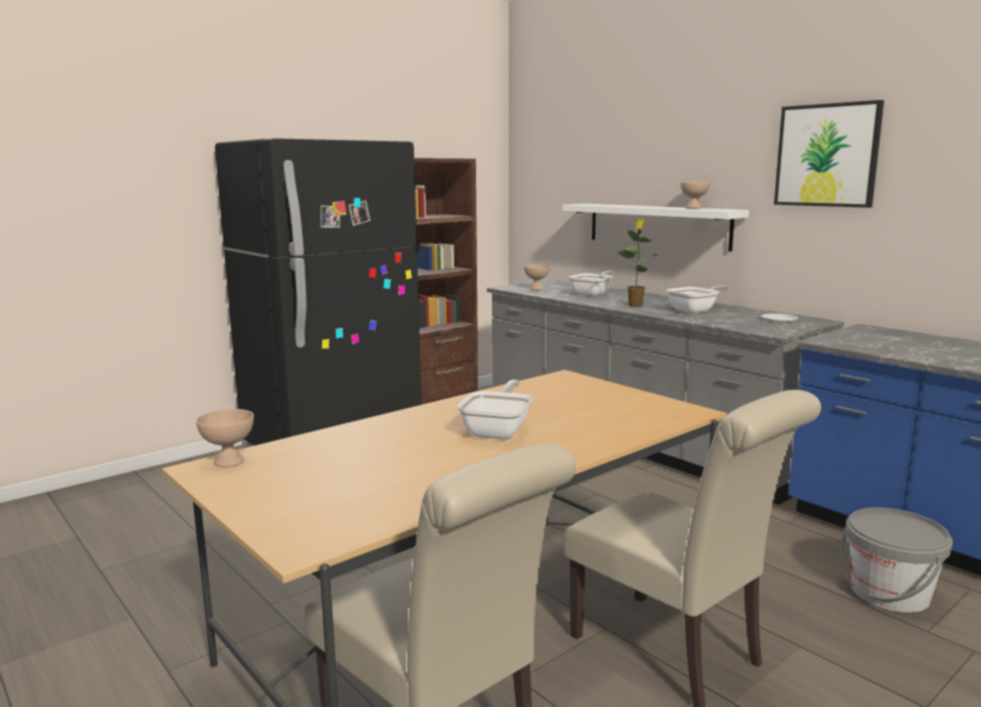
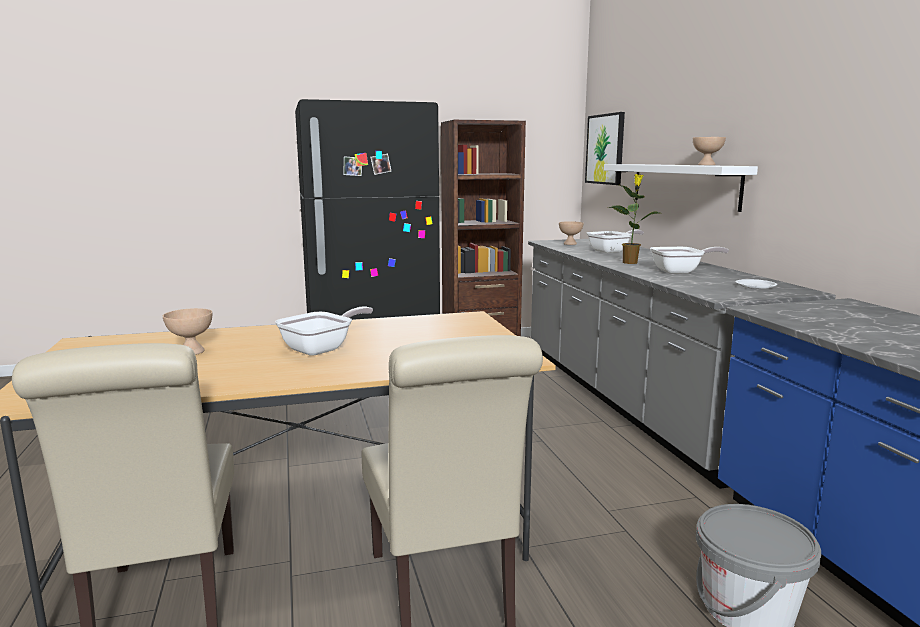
camera: 25 degrees right, 0 degrees up
(229, 461) = (105, 340): beige bowl -> beige bowl (192, 351)
(827, 155) = (832, 100): picture -> picture (605, 149)

